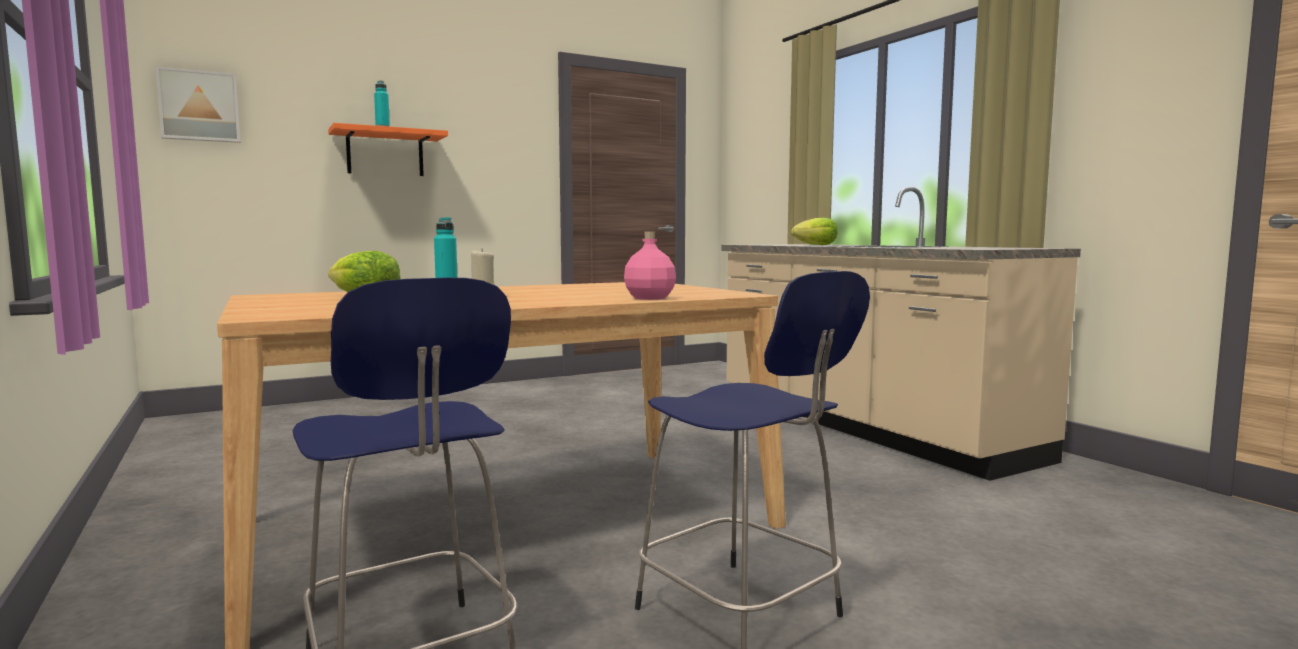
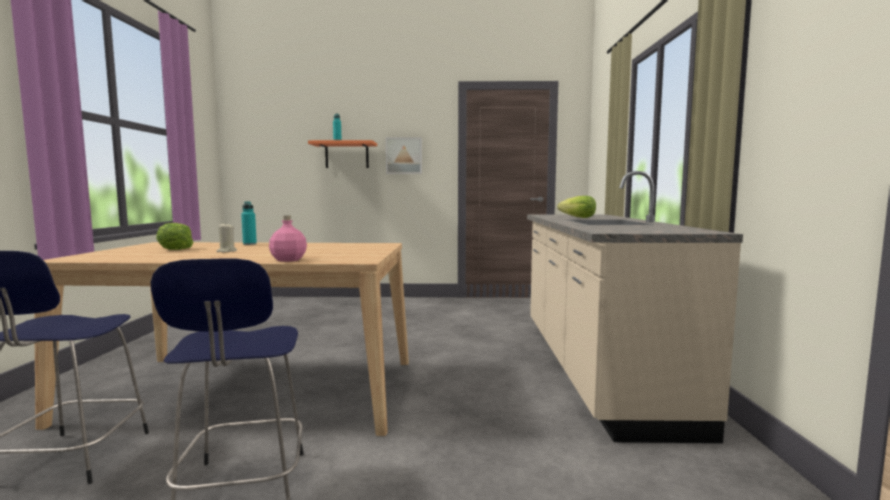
camera: 30 degrees right, 0 degrees up
(199, 106) = (254, 135): picture -> picture (404, 156)

